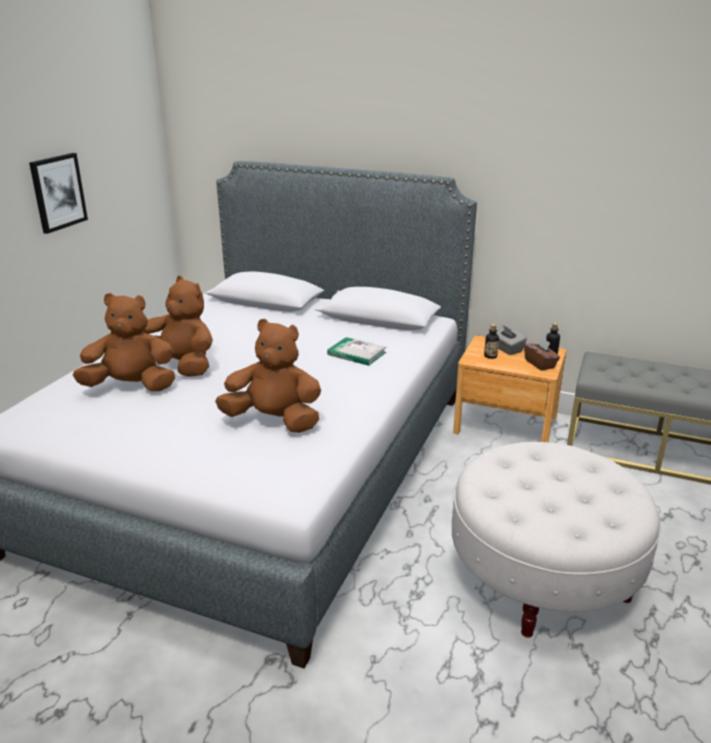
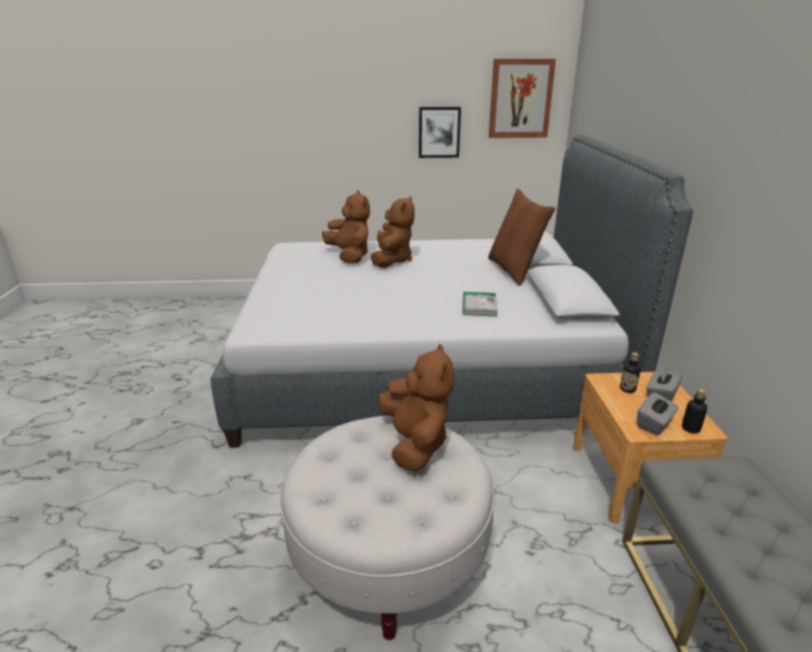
camera: 65 degrees right, 0 degrees up
(124, 131) = (520, 99): none -> picture
(274, 421) = (342, 303): brown plush toy -> brown plush toy (415, 443)
(291, 317) = (514, 270): none -> brown pillow
(540, 364) = (654, 424): brown tissue box -> grey tissue box

